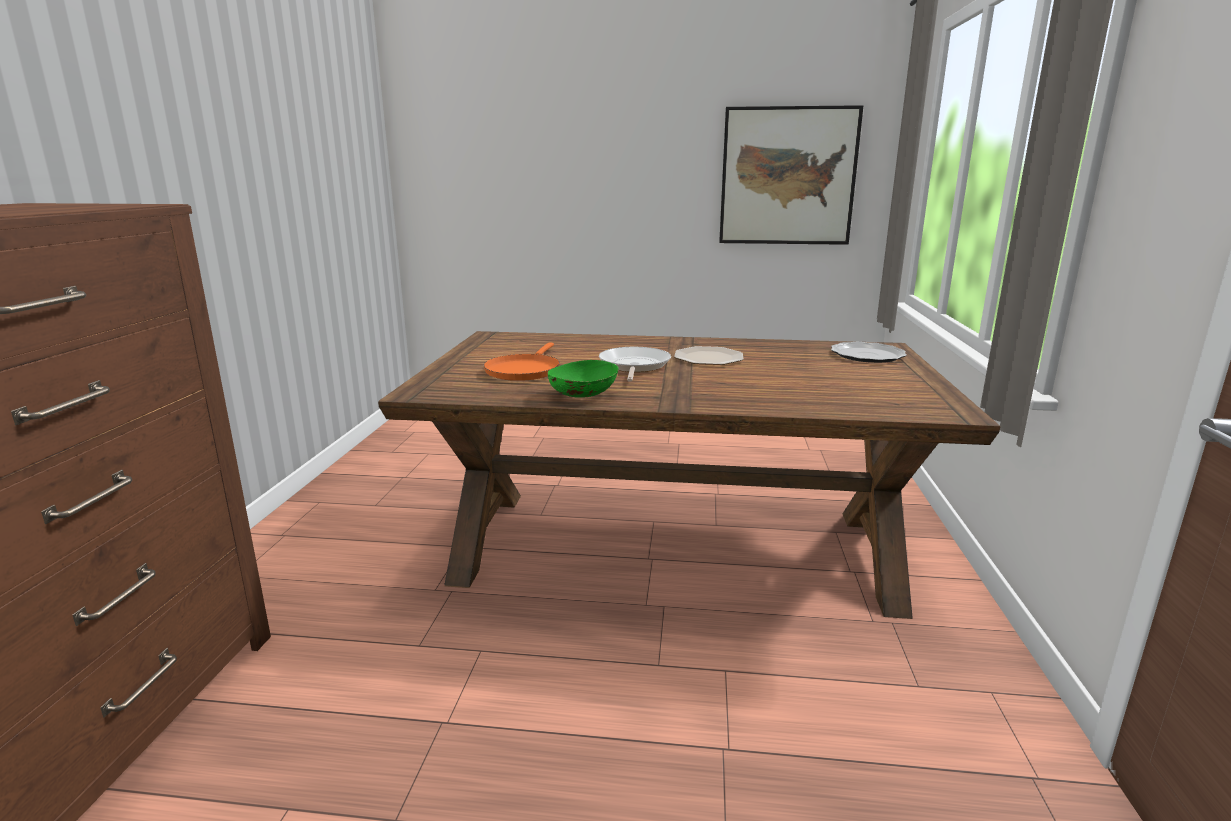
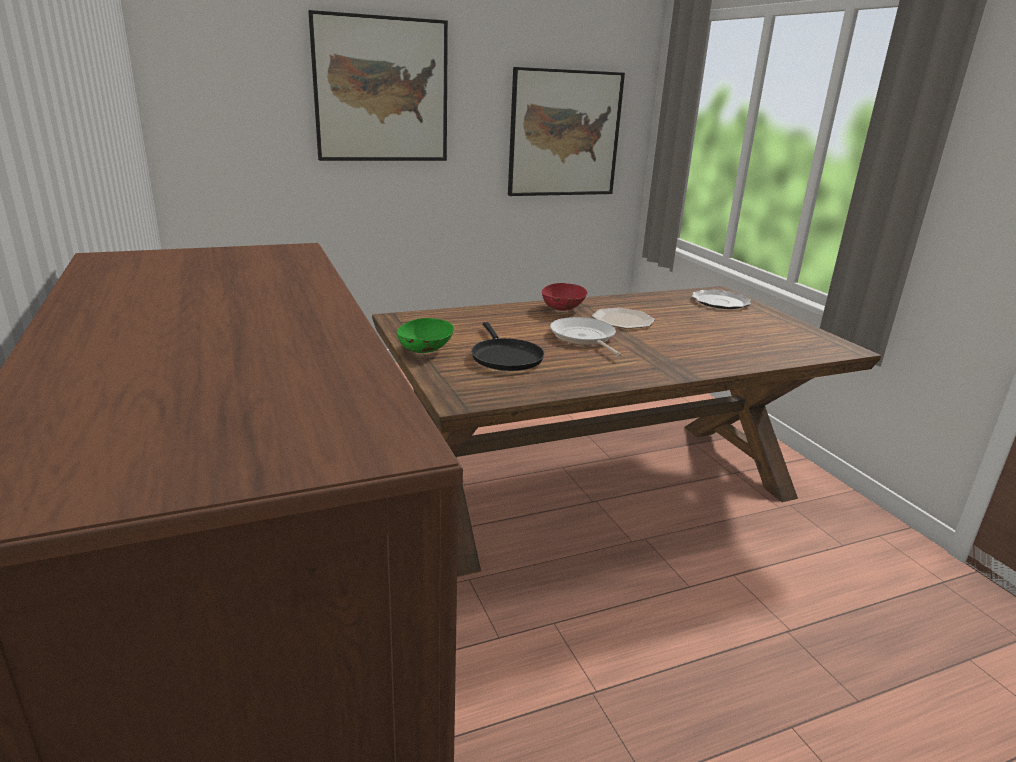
camera: 30 degrees left, 5 degrees up
(524, 370) = (505, 357): orange frying pan -> black frying pan
(583, 396) = (601, 377): green bowl -> green bowl (425, 350)
(587, 137) = (381, 90): none -> picture
(661, 344) = (563, 309): none -> red bowl

